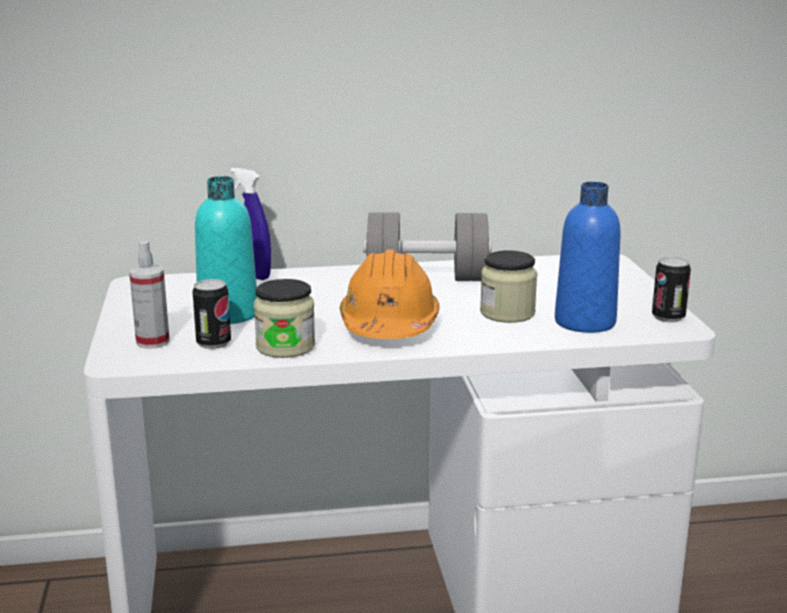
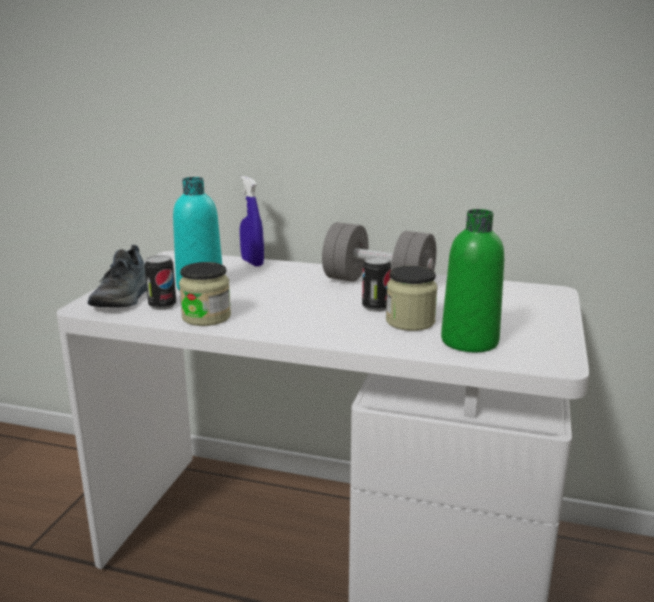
camera: 25 degrees right, 0 degrees up
(152, 342) = (126, 297): spray bottle -> shoe
(389, 325) = (303, 314): orange hard hat -> none
(585, 322) = (469, 341): blue bottle -> green bottle
(668, 317) = (555, 351): can -> can (375, 307)

